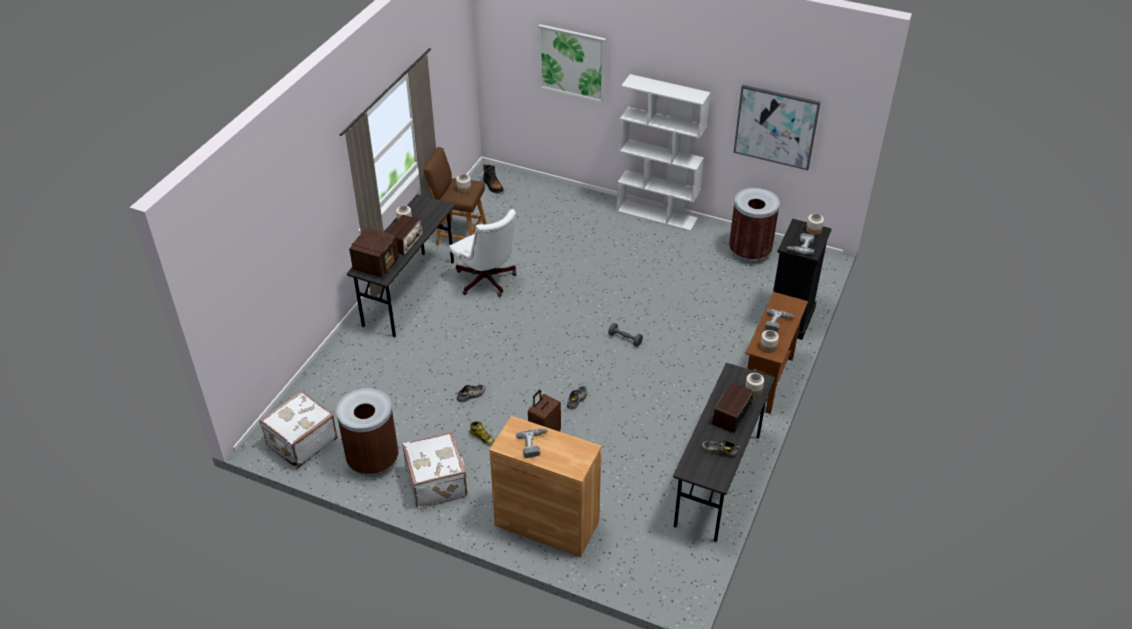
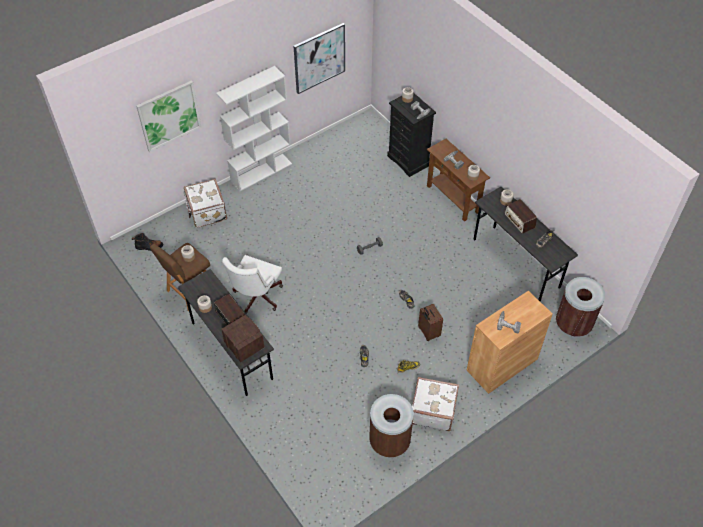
camera: 60 degrees left, 10 degrees up
(301, 442) = (343, 482): white suitcase -> white suitcase (206, 212)
(487, 282) = (256, 298): white office chair -> white office chair turned 120 degrees clockwise
(749, 252) = (335, 146): brown trash can -> brown trash can (573, 324)

